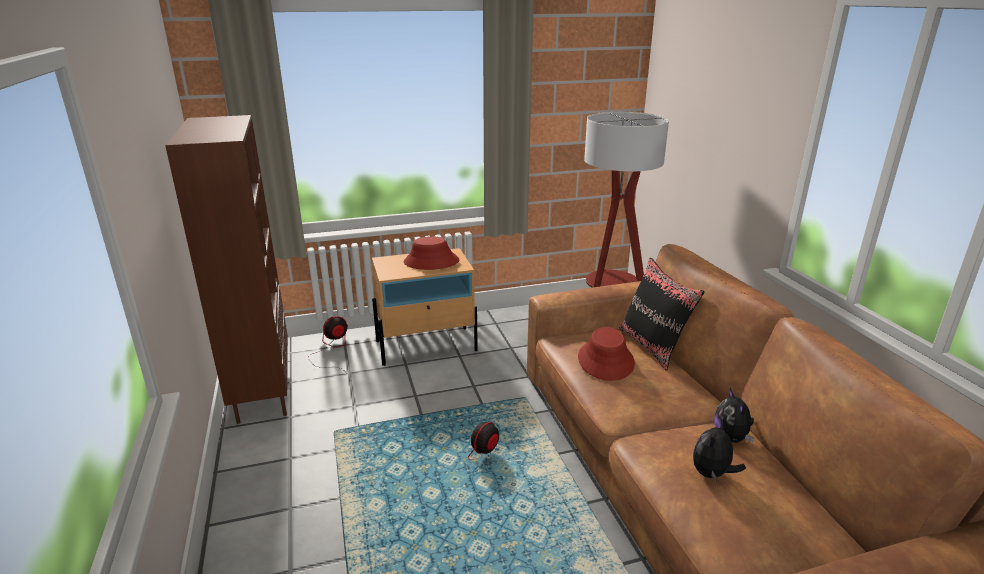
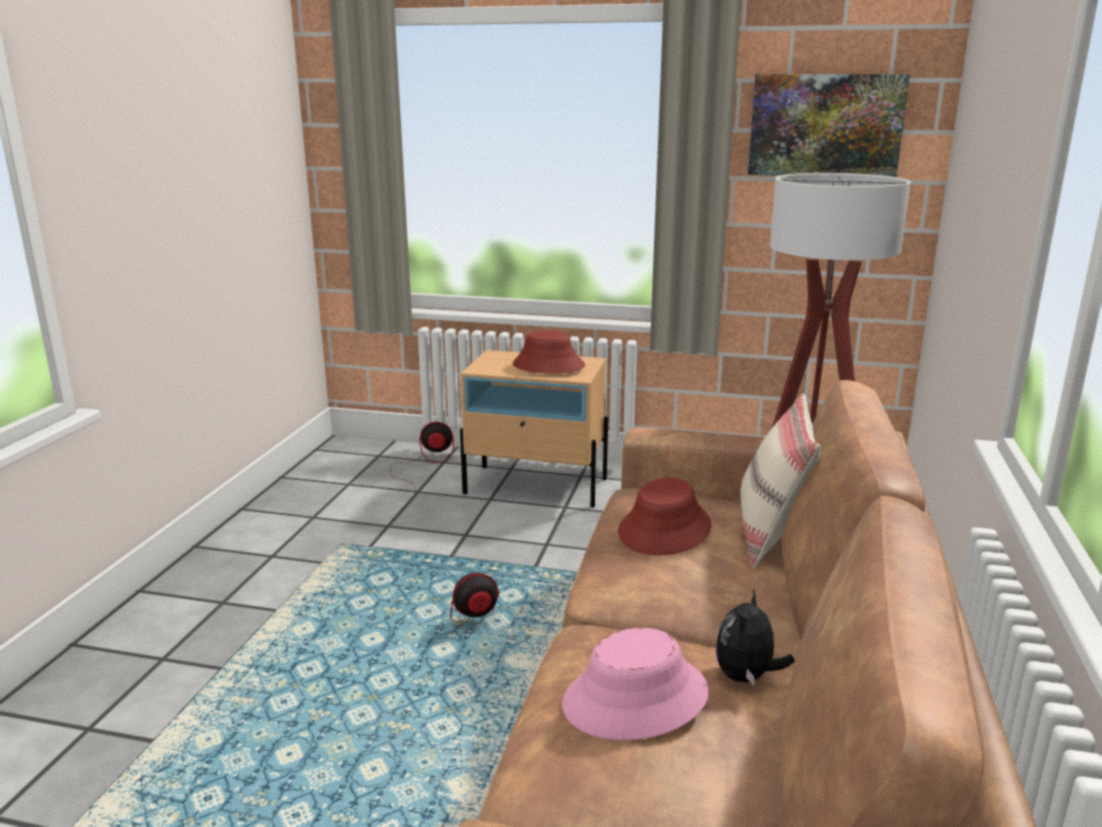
camera: 30 degrees right, 5 degrees down
(262, 391) = (312, 486): brown bookcase -> none
(579, 78) = (825, 125): none -> picture
(653, 346) = (772, 536): black pillow -> beige pillow
(712, 474) = (636, 699): plush toy -> pink hat

